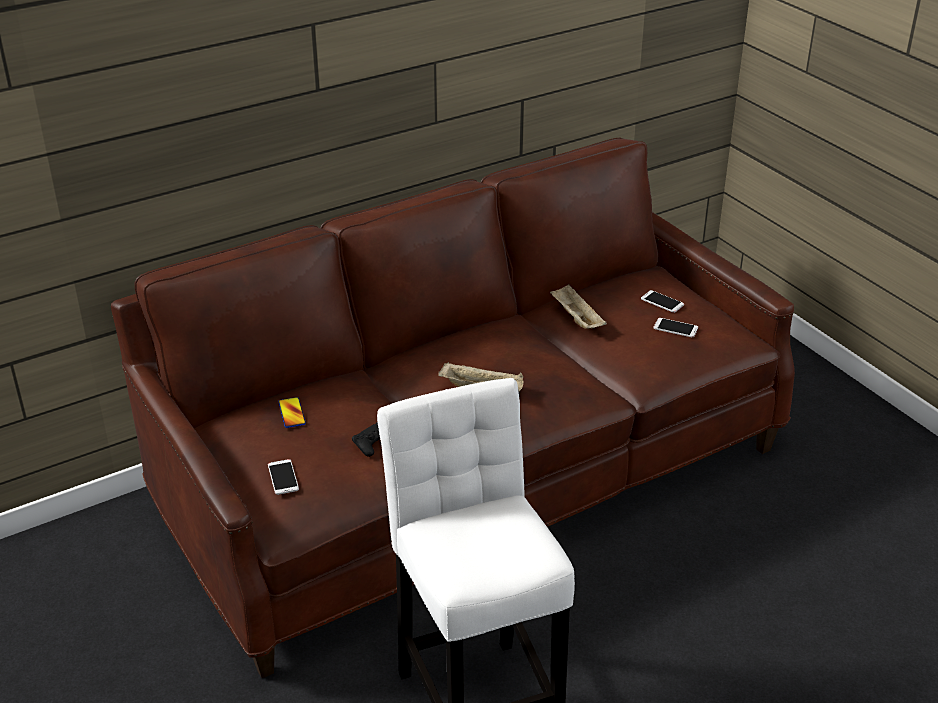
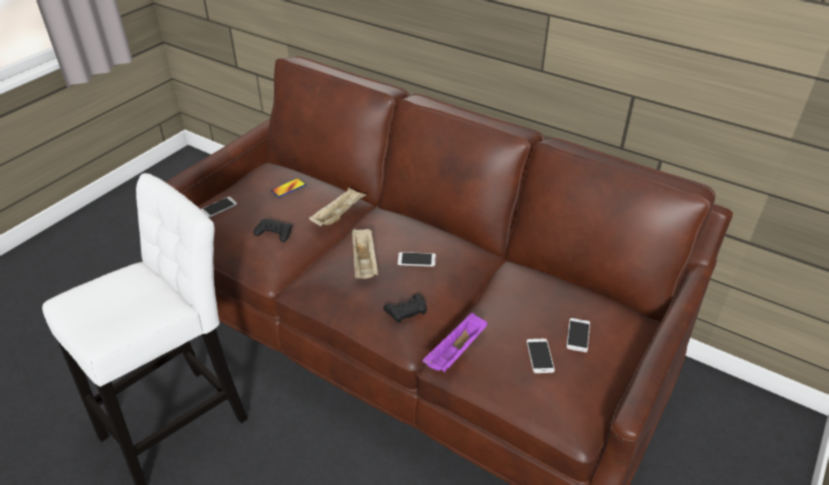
camera: 65 degrees right, 5 degrees up
(501, 355) = (416, 259): none -> phone
(572, 383) = (406, 310): none -> black game controller
(576, 318) = (510, 288): beige tray -> beige tray (338, 215)
(643, 372) = (455, 353): none -> purple tray

